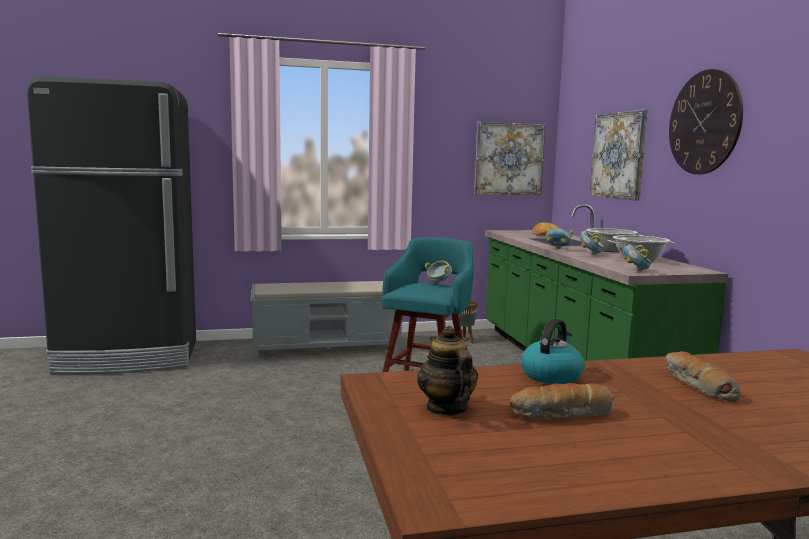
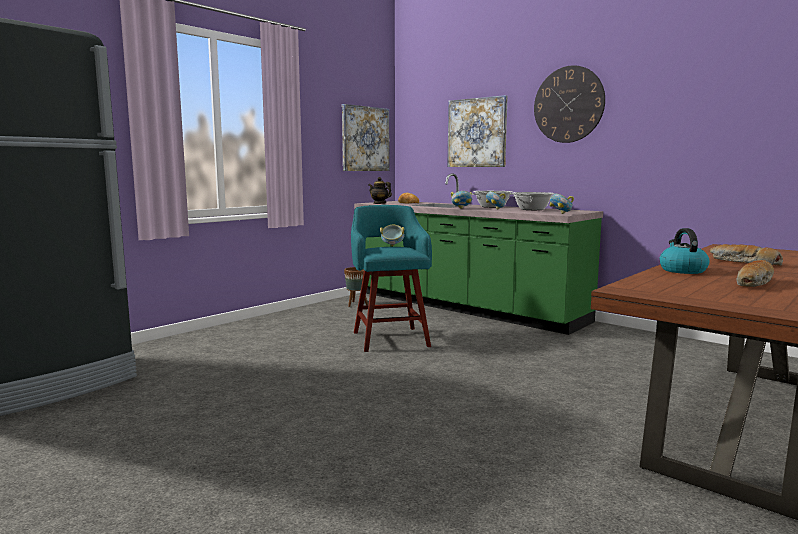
camera: 35 degrees left, 0 degrees up
(327, 348) = (253, 331): grey bench -> none
(446, 408) = (707, 292): teapot -> teapot (379, 203)

